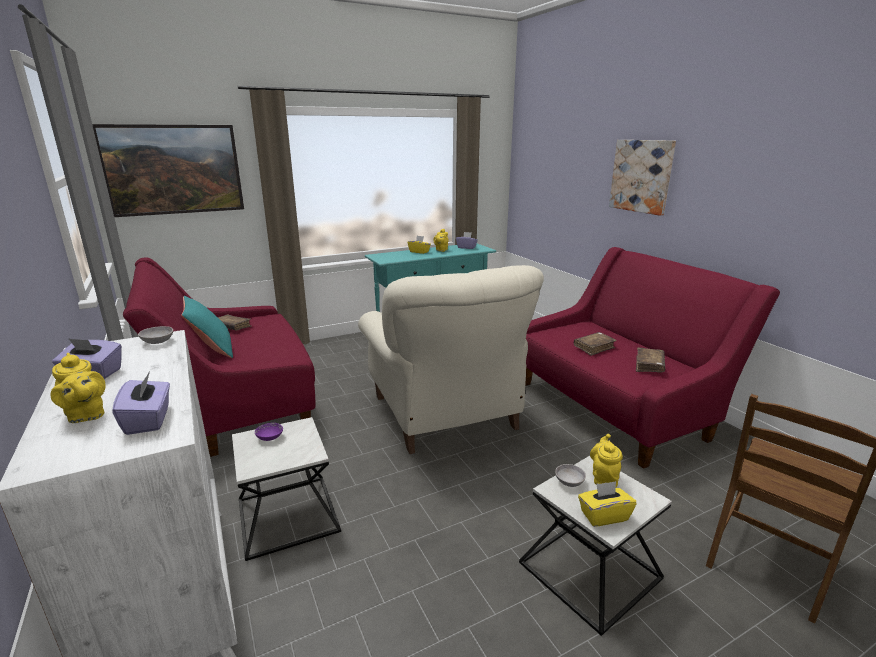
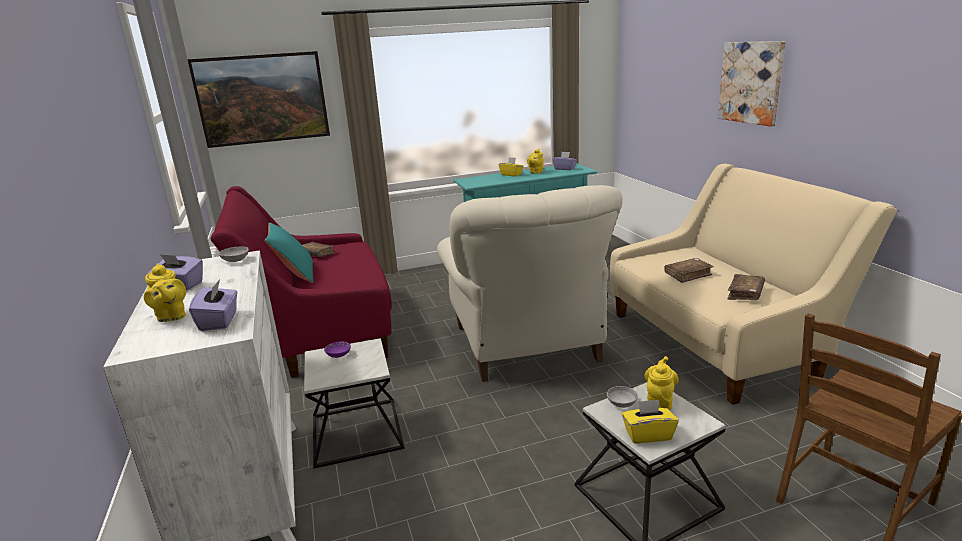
camera: 10 degrees right, 0 degrees up
(616, 406) = (718, 341): red sofa -> beige sofa

